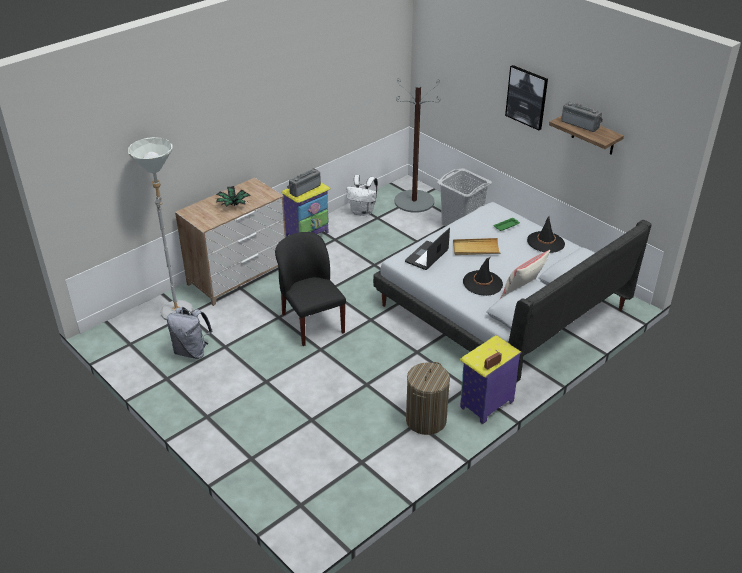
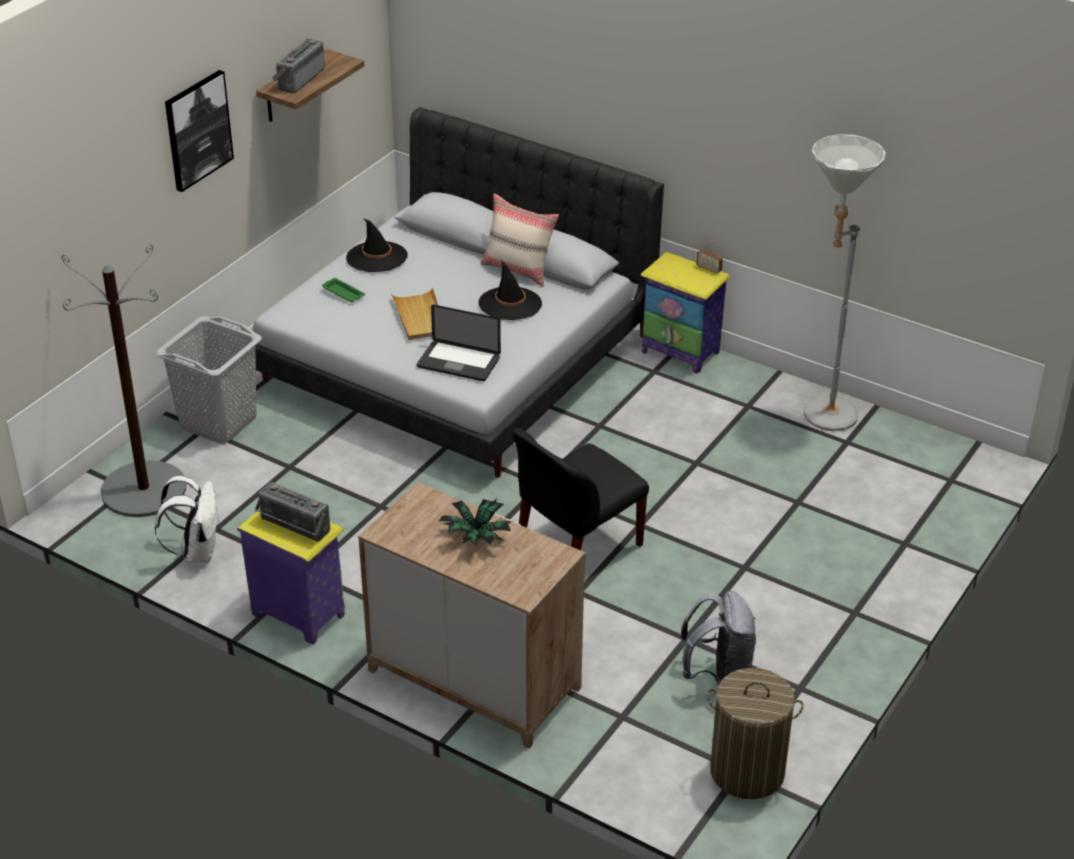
camera: 105 degrees left, 0 degrees up
(177, 307) = (606, 739): grey floor lamp -> grey floor lamp (820, 418)
(426, 420) = (738, 399): laundry basket -> laundry basket (747, 772)

